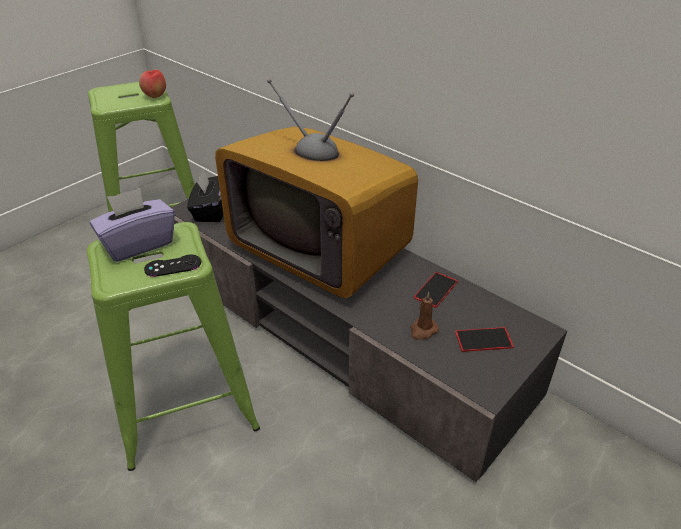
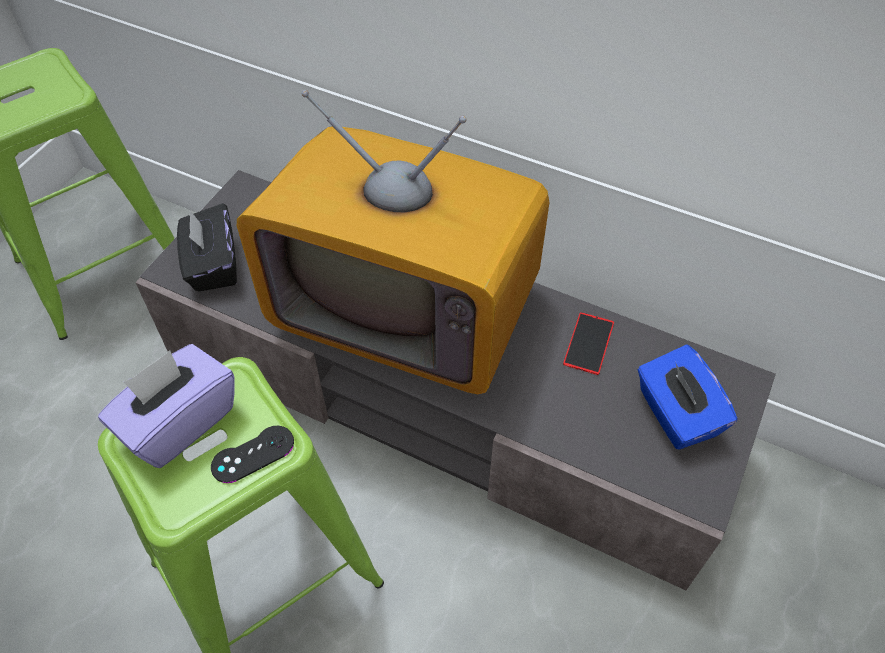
camera: 15 degrees left, 15 degrees up
(155, 96) = (66, 90): apple -> none
(423, 330) = (593, 418): brown candle -> none
(483, 339) = (676, 414): phone -> blue tissue box

